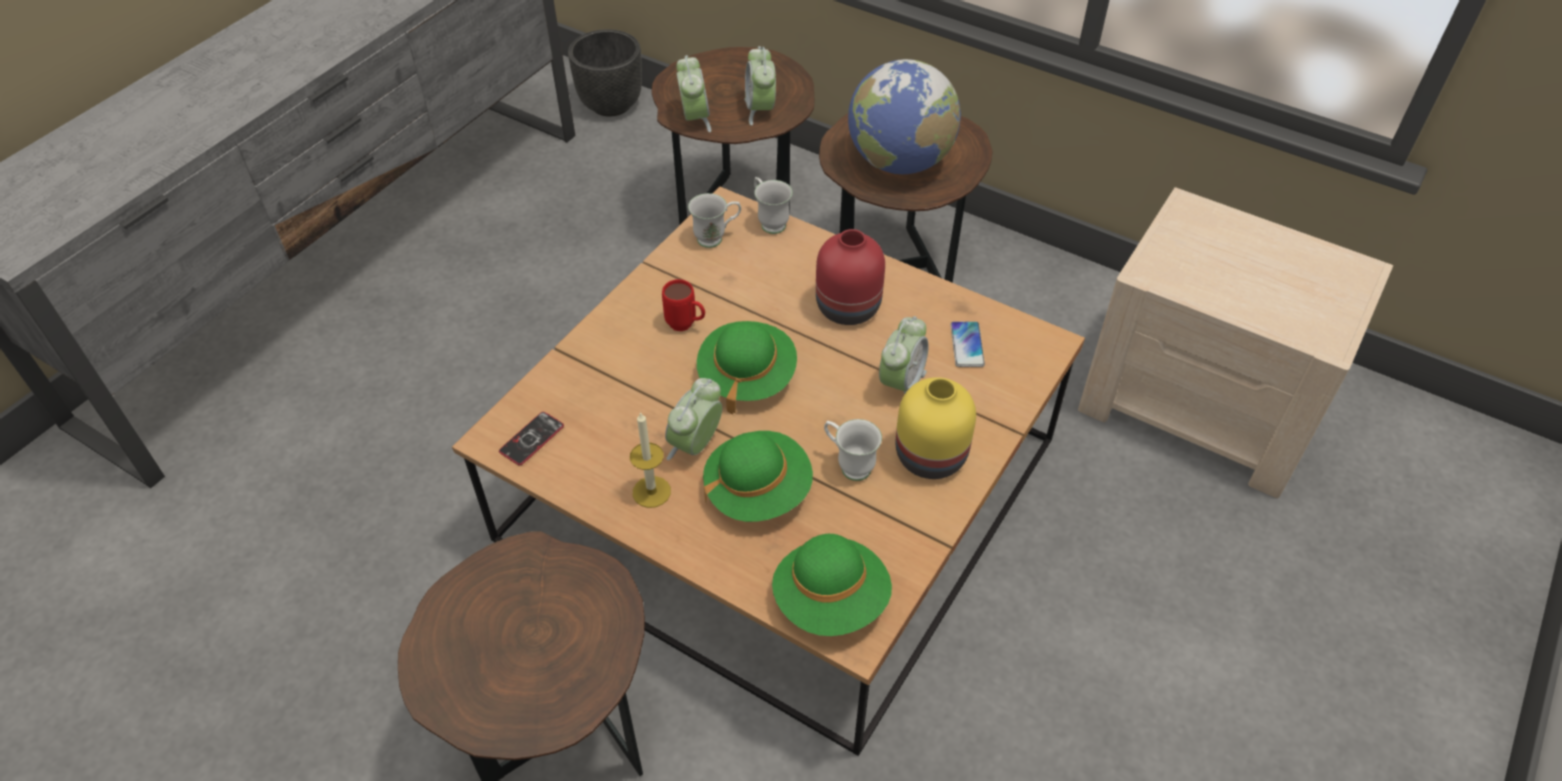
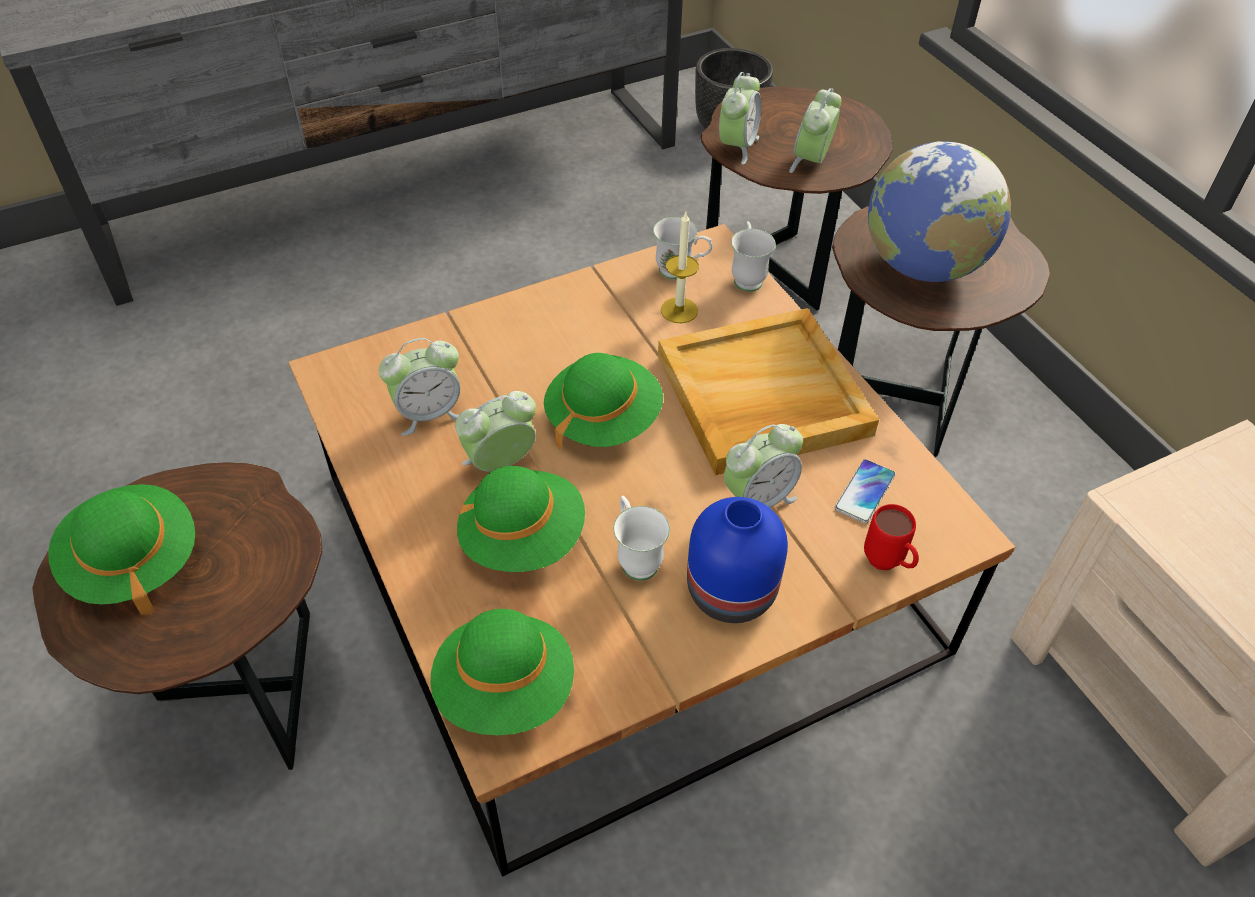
camera: 30 degrees right, 0 degrees up
(484, 655) = (133, 562): none -> green hat
(532, 439) = (359, 386): phone -> none
(607, 434) = (428, 413): none -> alarm clock
(651, 492) = (423, 488): candle -> candle (679, 310)
(686, 326) = (584, 343): red mug -> red mug (888, 564)
(848, 308) = (762, 396): red vase -> beige tray
(932, 456) = (733, 593): yellow vase -> blue vase

